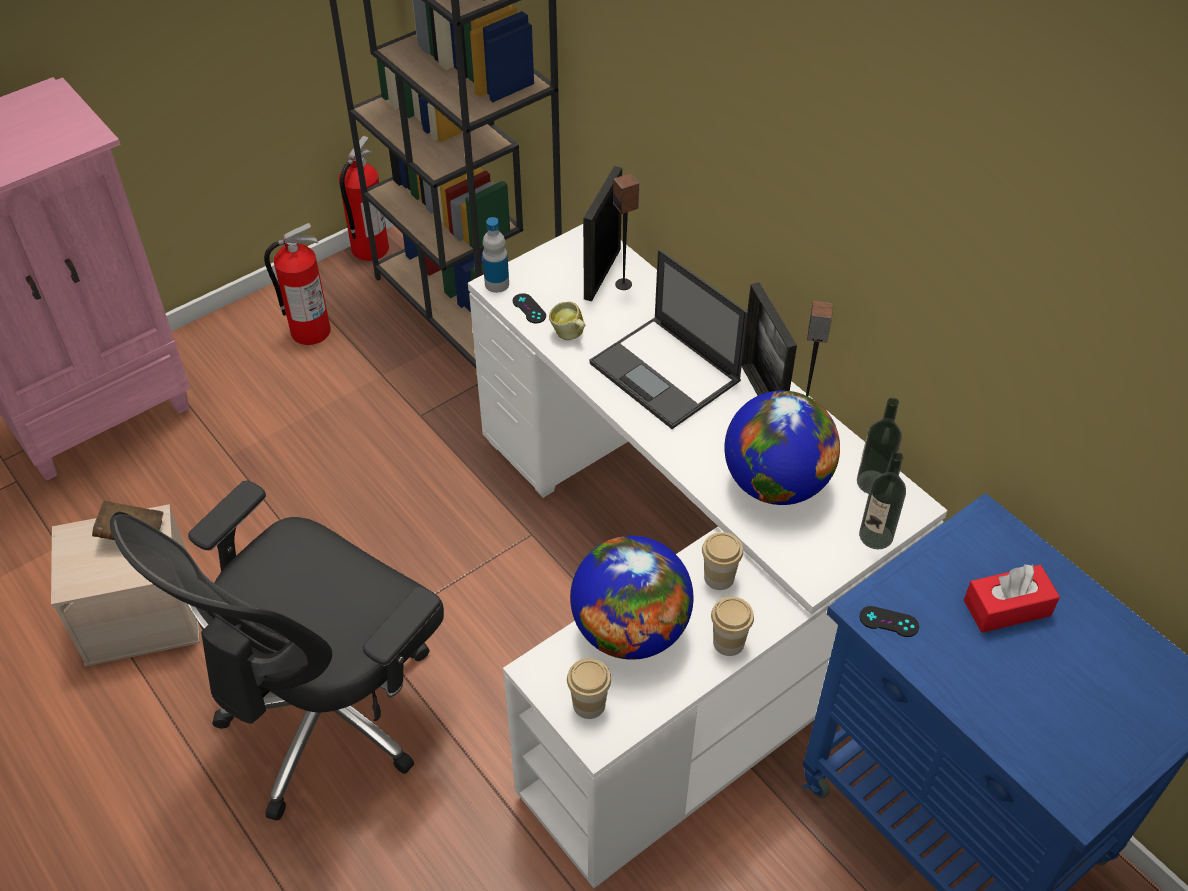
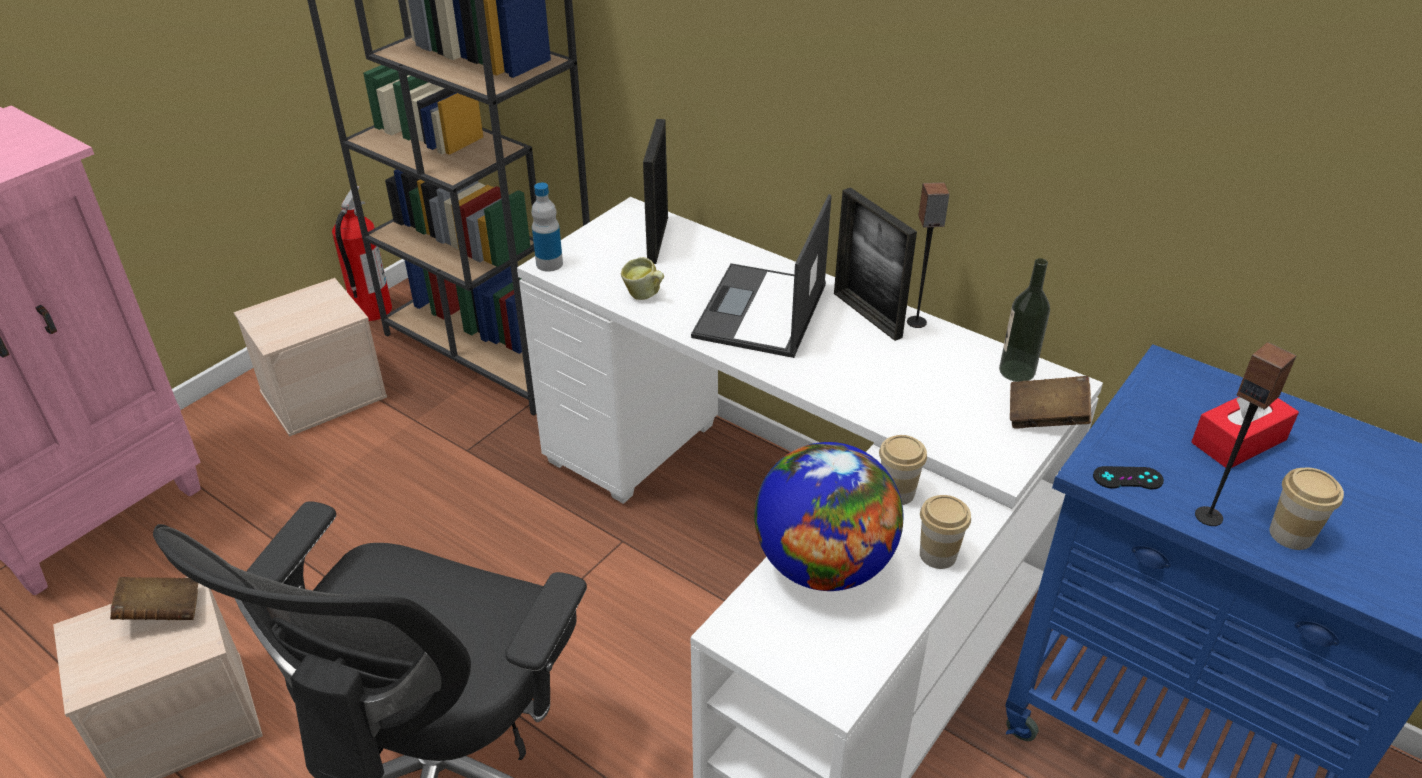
camera: 15 degrees left, 10 degrees down
(309, 331) = (324, 393): fire extinguisher -> beige storage box
(529, 308) = (592, 279): black game controller -> none
(589, 704) = (809, 654): cup -> cup (1291, 534)
(624, 284) = (683, 245): speaker -> speaker (1209, 516)
(666, 373) = (760, 312): laptop -> laptop turned 75 degrees clockwise
(776, 483) = (920, 389): globe -> none
(876, 536) = (1046, 418): bottle -> brown book

